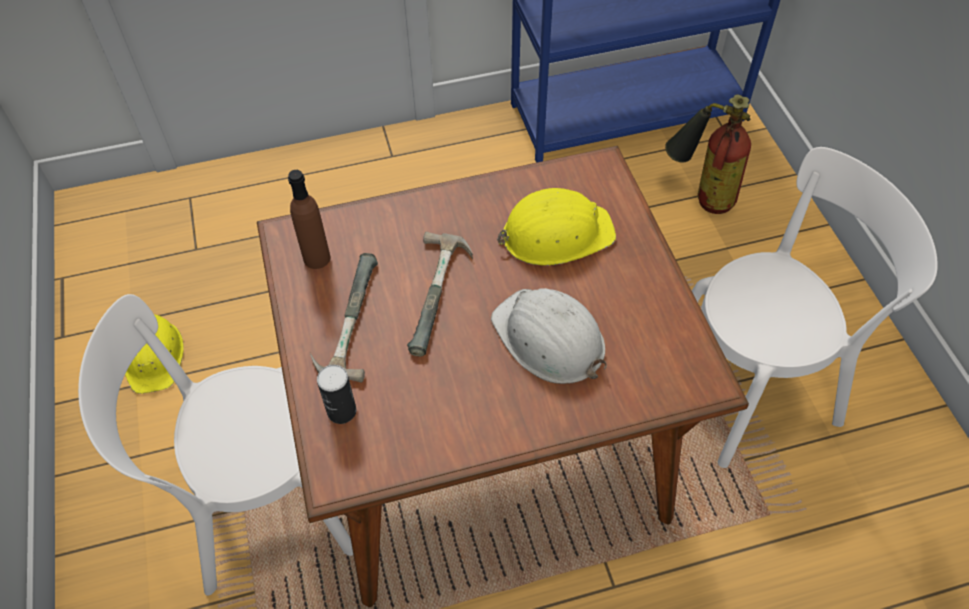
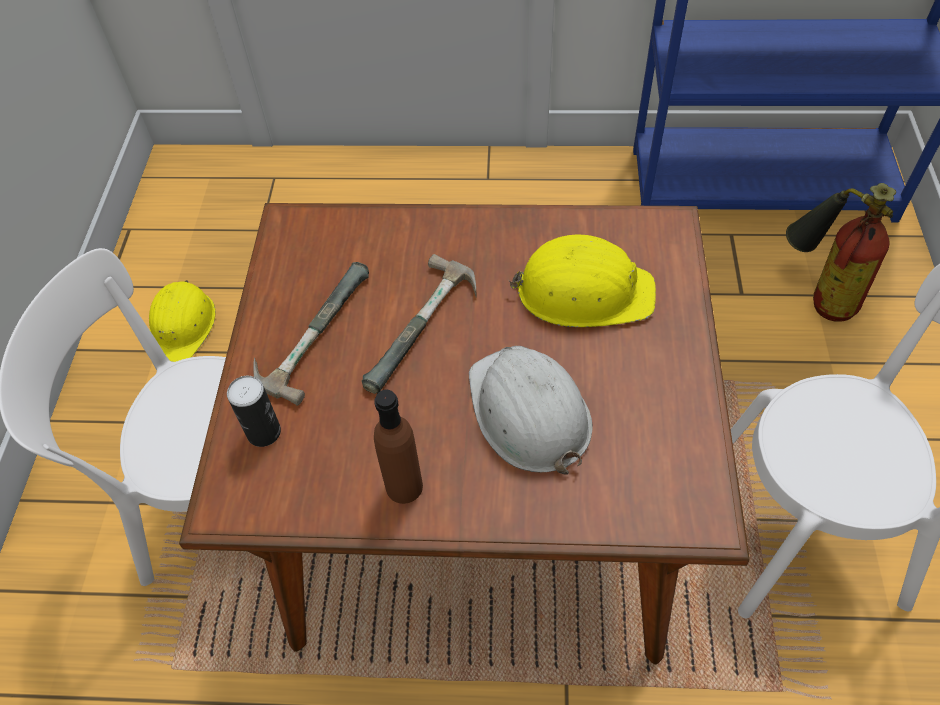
camera: 20 degrees right, 0 degrees up
(317, 258) = (308, 256): brown bottle -> brown bottle (404, 486)

